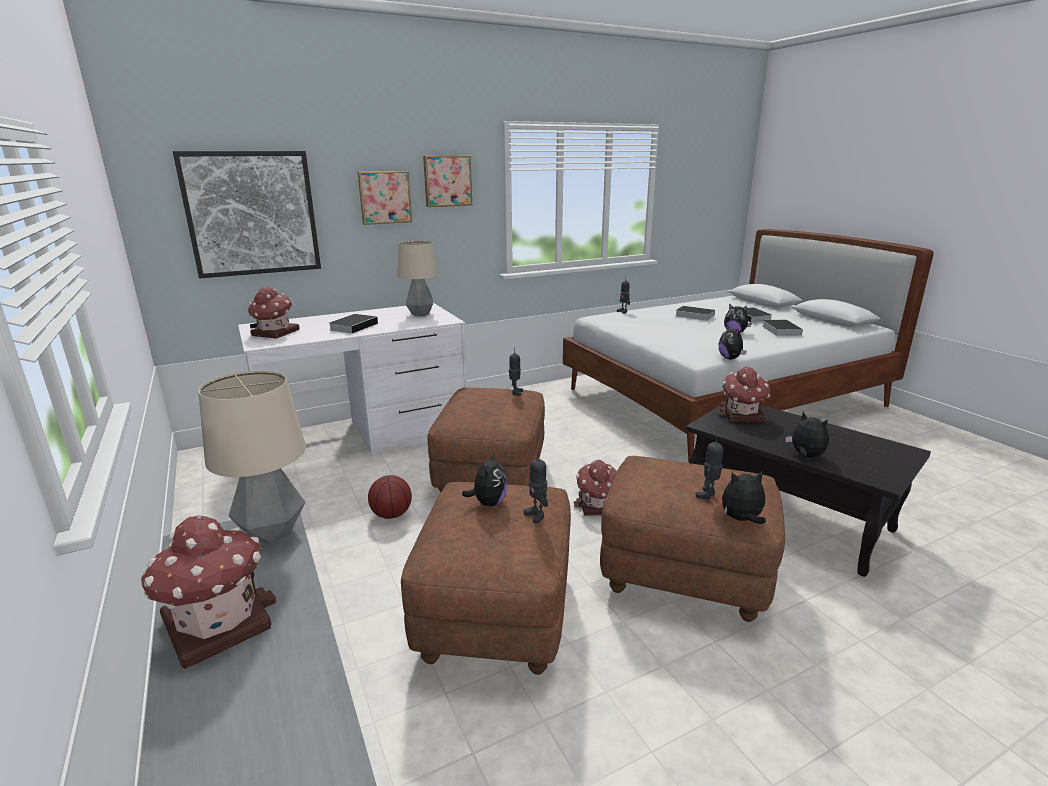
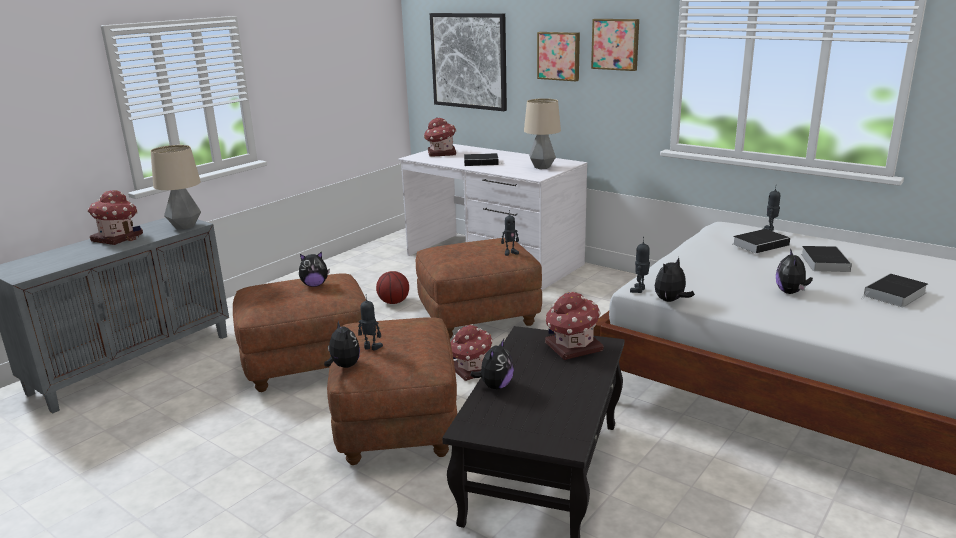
camera: 65 degrees right, 0 degrees up
(537, 515) = (307, 300): toy robot -> toy robot (639, 290)
(780, 330) = (855, 315): book -> book (761, 244)

